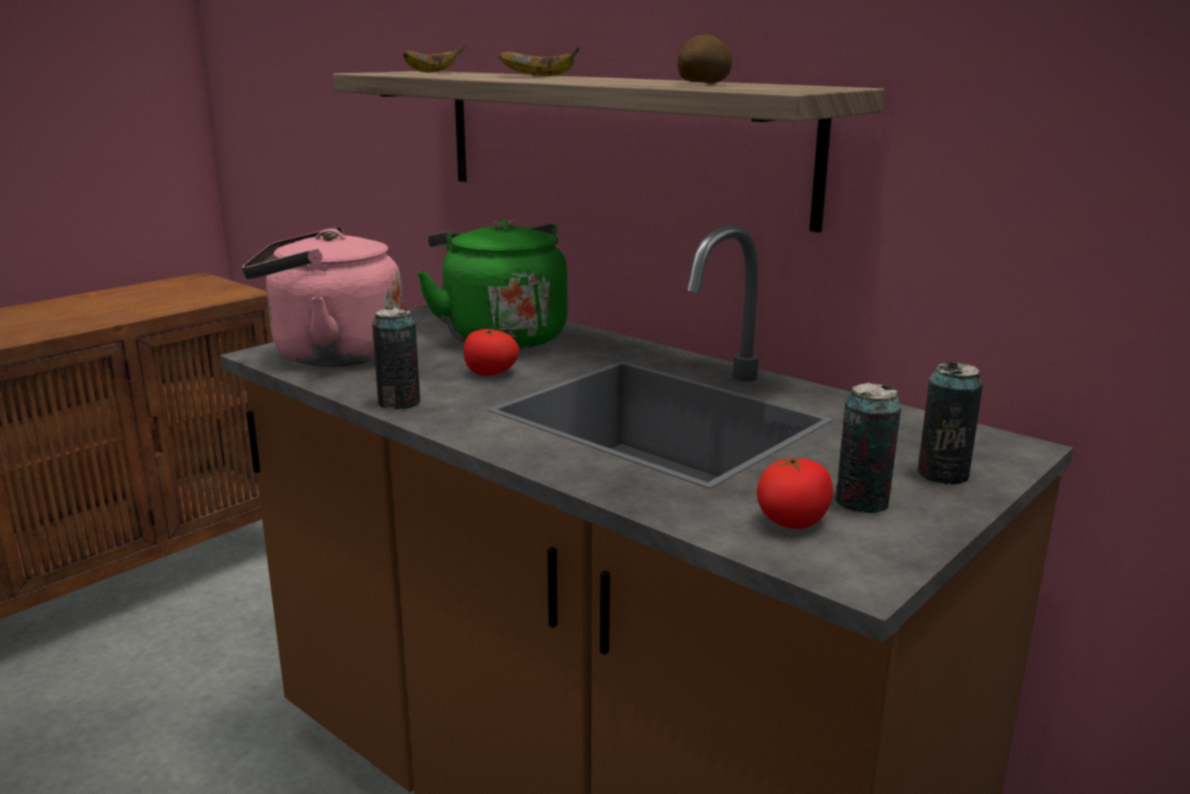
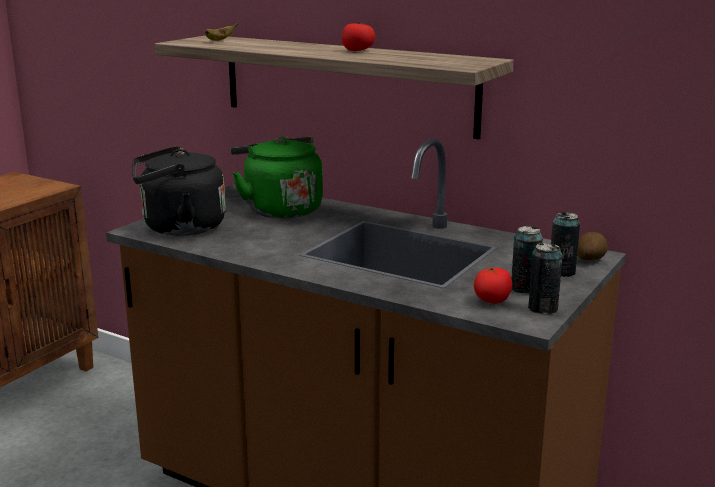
camera: 10 degrees left, 0 degrees up
(330, 355) = (179, 228): pink kettle -> black kettle
(399, 403) = (244, 254): can -> can (543, 308)
(490, 373) = (287, 233): tomato -> tomato (358, 50)
(540, 76) = (298, 46): banana -> none
(704, 83) = (410, 56): potato -> potato (591, 259)

